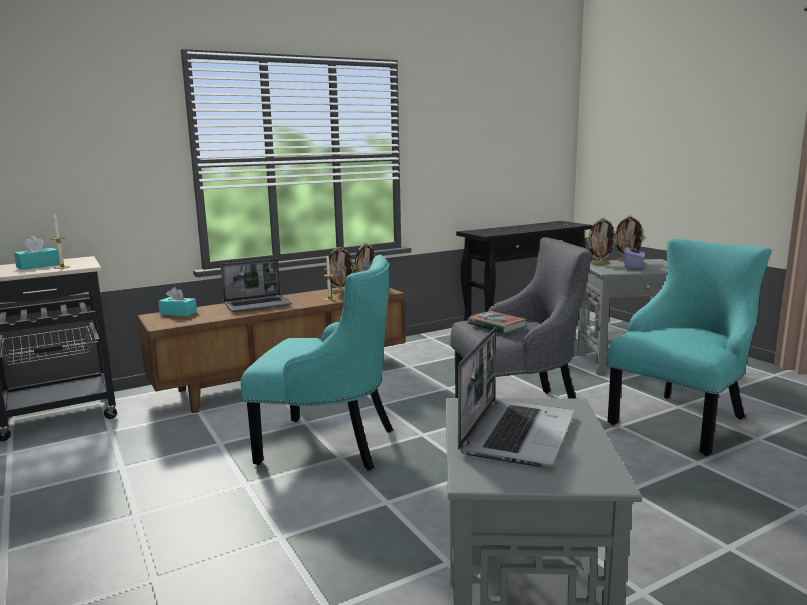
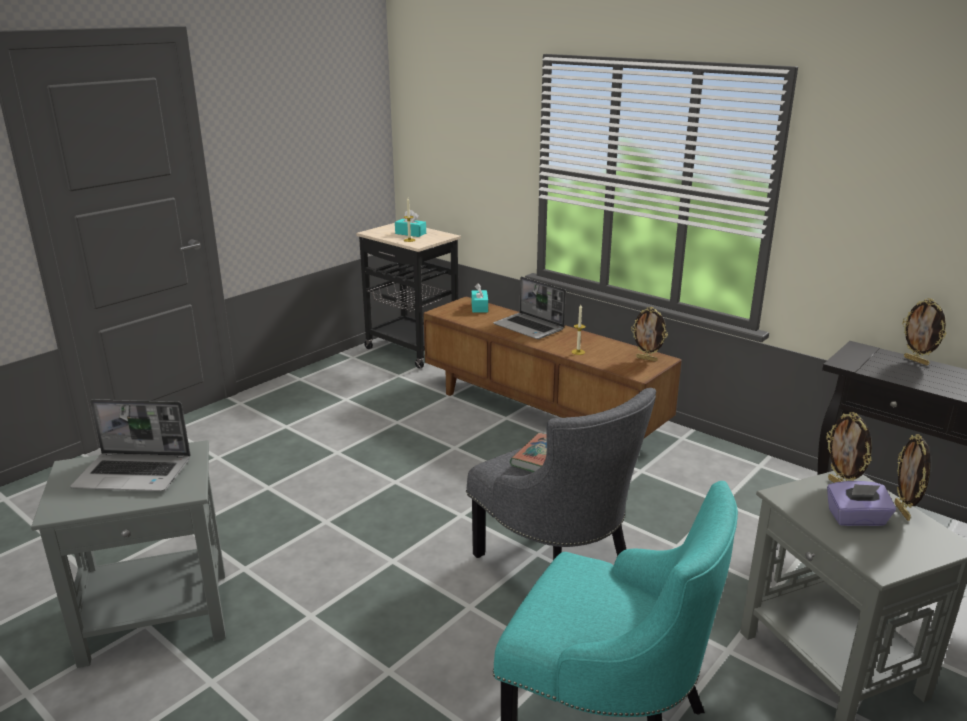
camera: 70 degrees right, 10 degrees up
(325, 445) = (414, 468): turquoise armchair -> none
(340, 292) = (611, 351): picture frame -> picture frame (916, 361)

